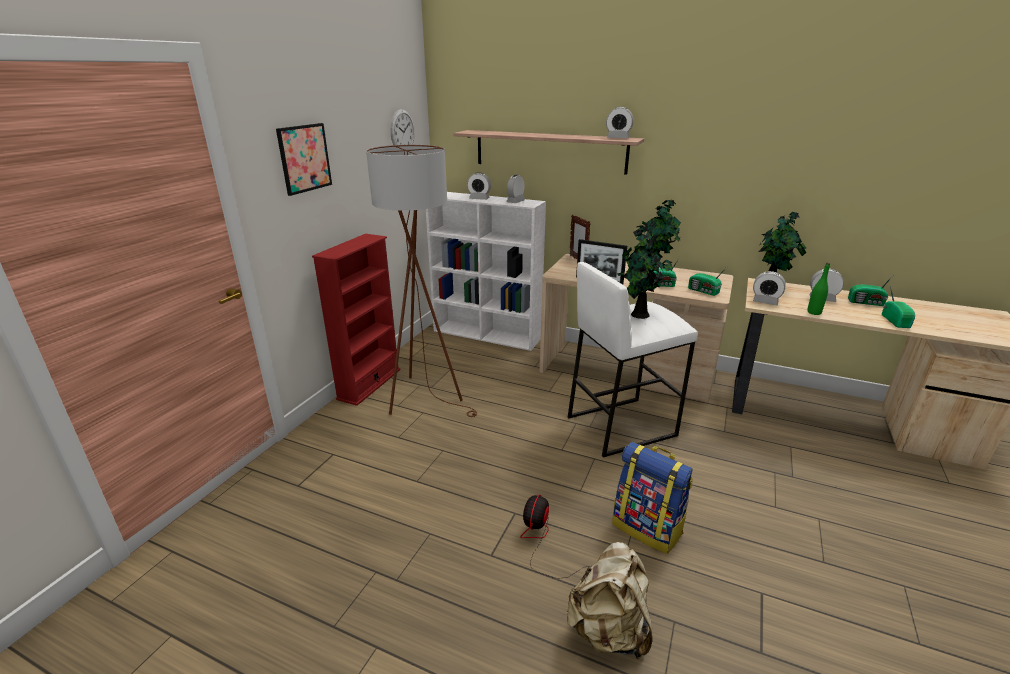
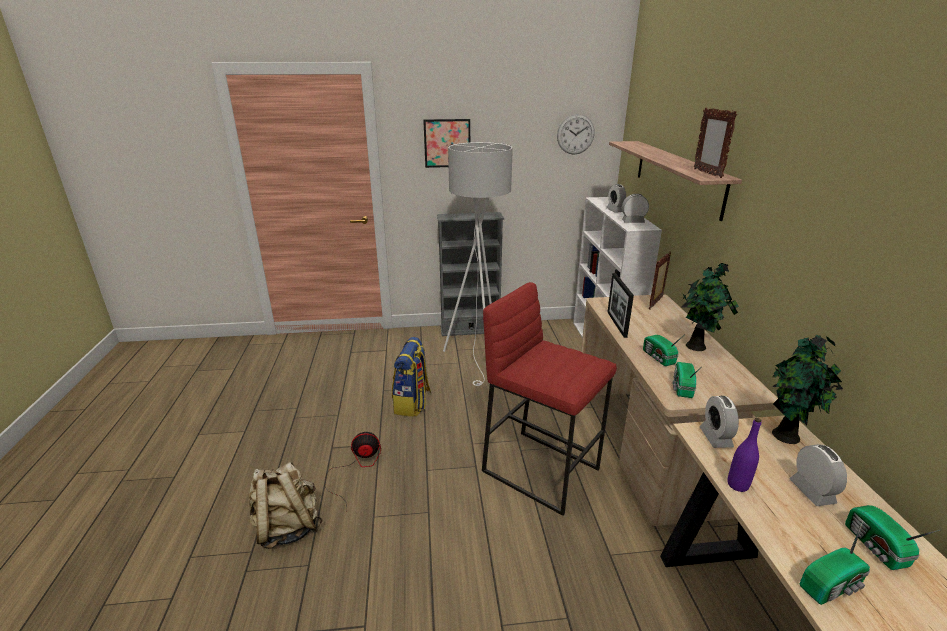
camera: 60 degrees right, 0 degrees up
(369, 384) = (470, 329): red bookcase -> grey bookcase
(427, 397) = (478, 357): brown floor lamp -> white floor lamp
(618, 138) = (707, 173): alarm clock -> picture frame
(620, 425) = (541, 469): white stool -> red stool
(638, 315) = (551, 359): potted plant -> none
(647, 528) = (406, 524): backpack -> backpack (412, 403)
(814, 312) = (737, 485): green bottle -> purple bottle

